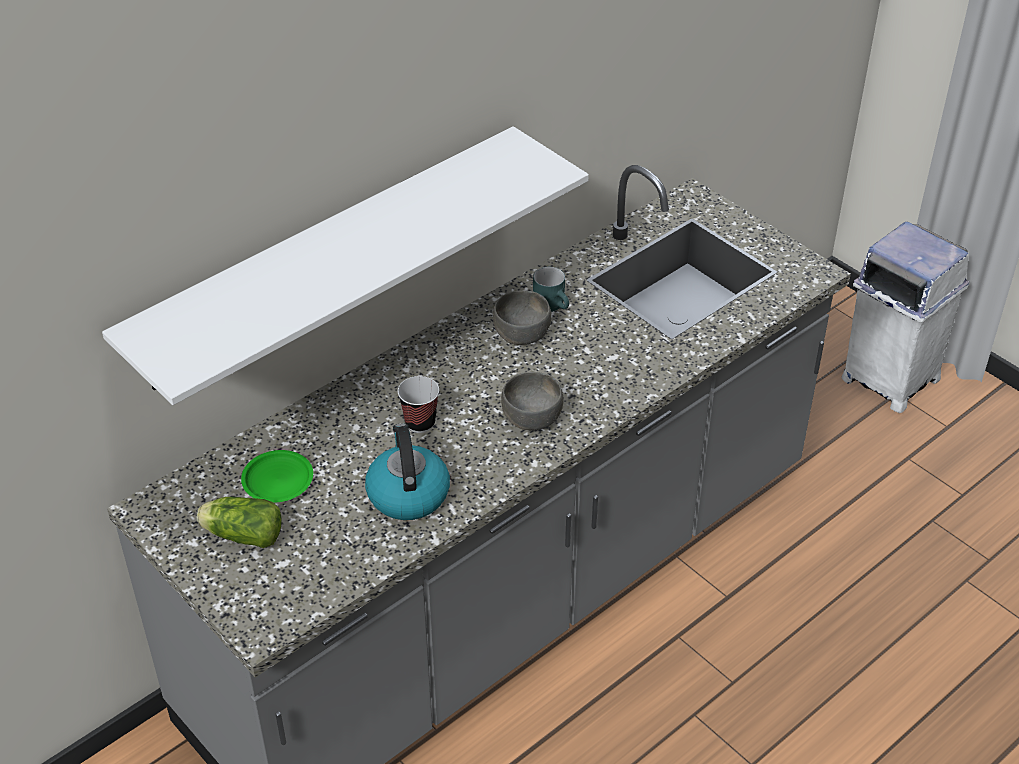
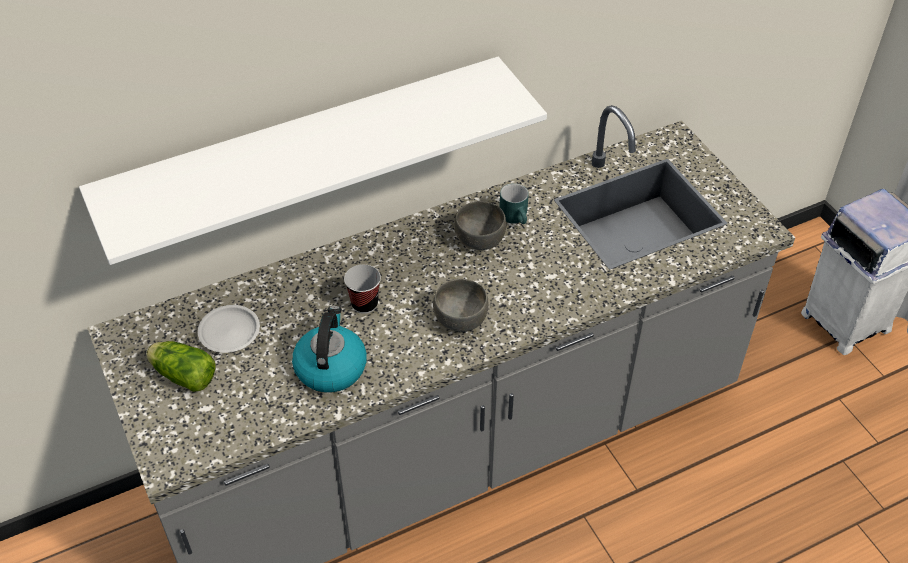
camera: 15 degrees right, 5 degrees up
(278, 480) = (230, 332): green plate -> white plate

